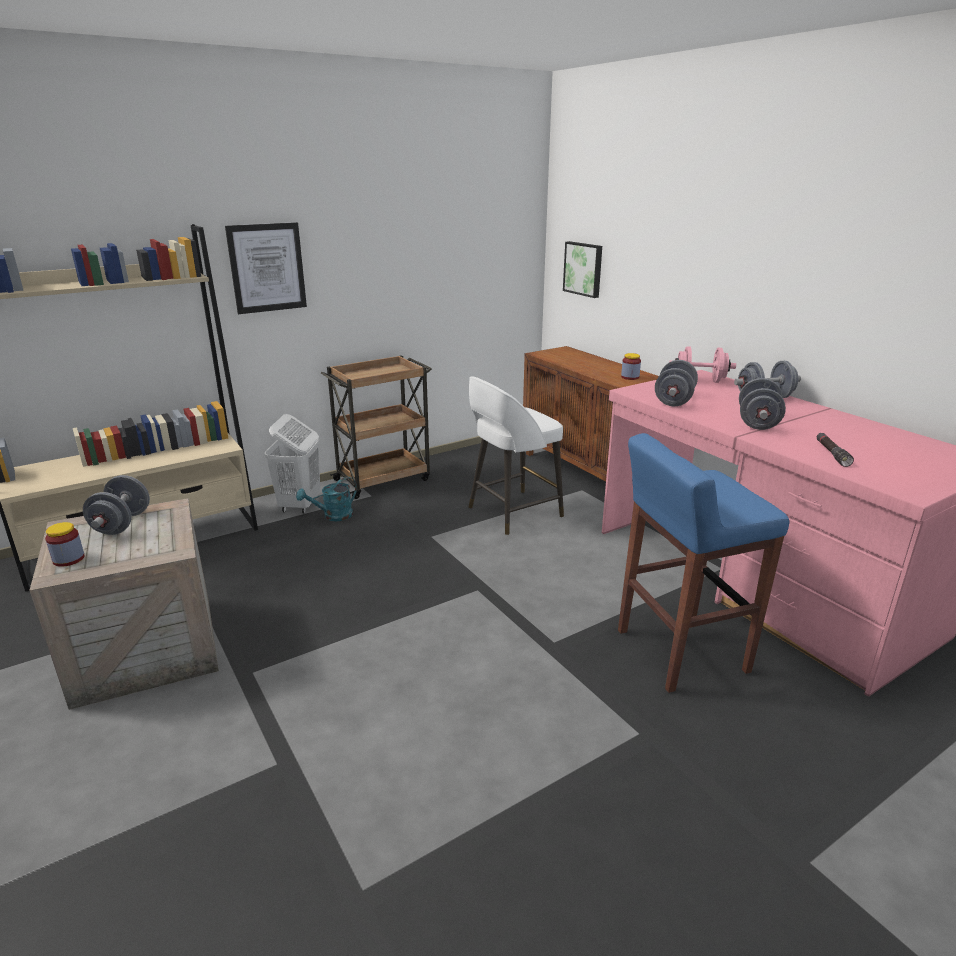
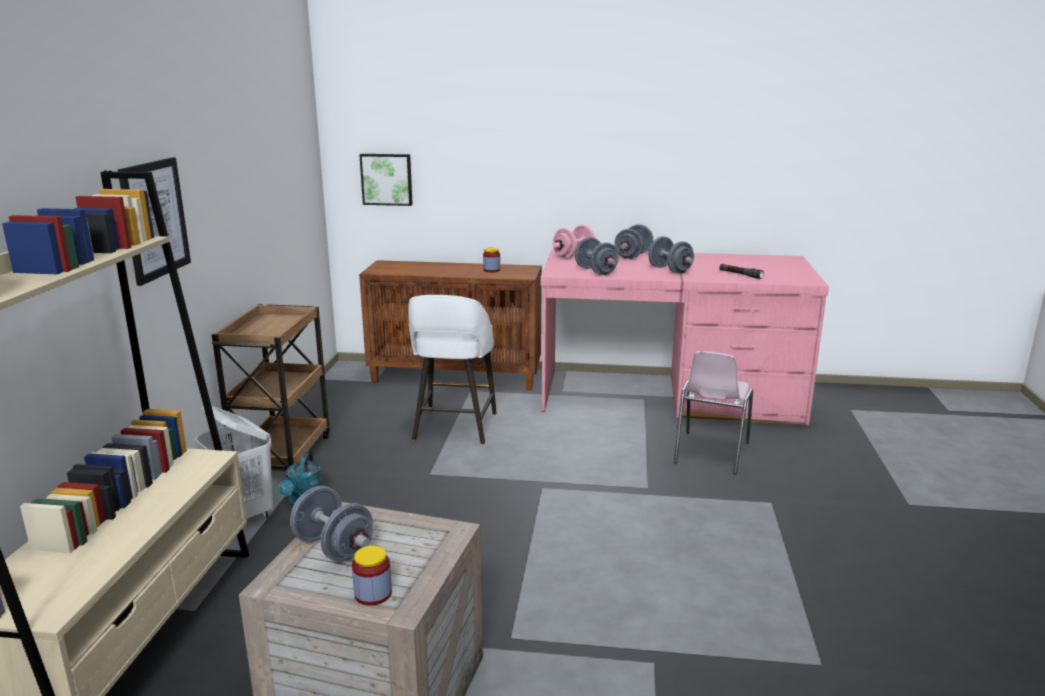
camera: 50 degrees left, 5 degrees down
(679, 651) = (710, 453): blue stool -> pink chair

